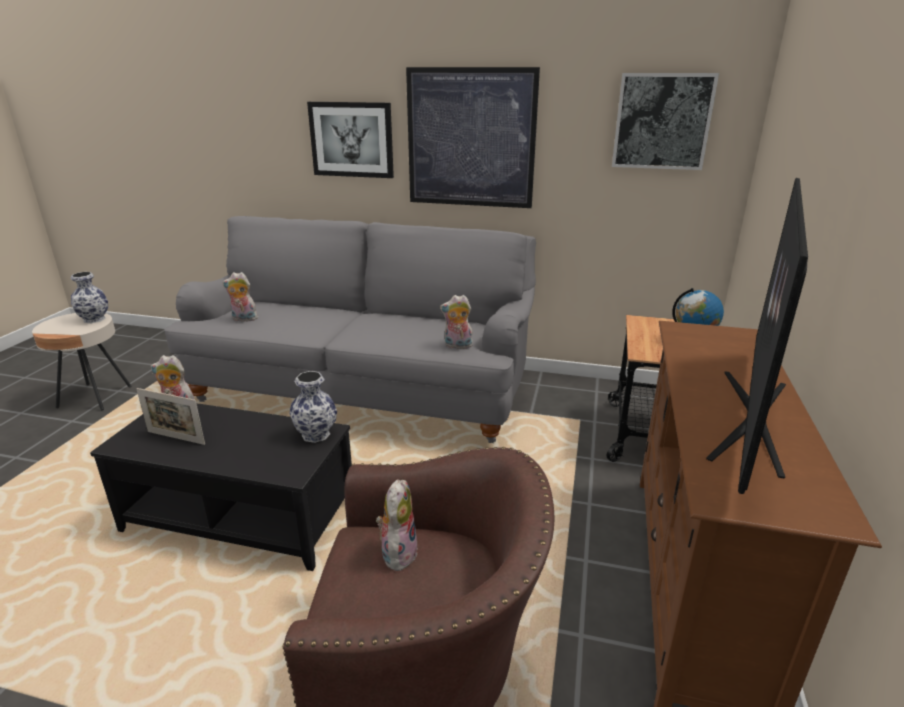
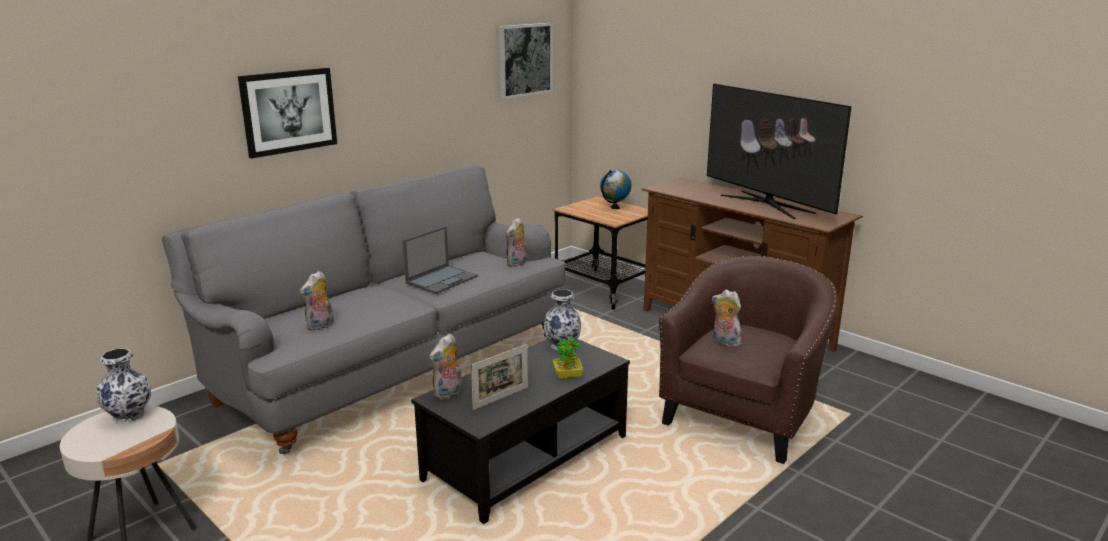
camera: 60 degrees left, 5 degrees down
(239, 459) = (567, 376): none -> potted plant
(380, 328) = (442, 279): none -> laptop
(470, 139) = (401, 92): picture -> none

